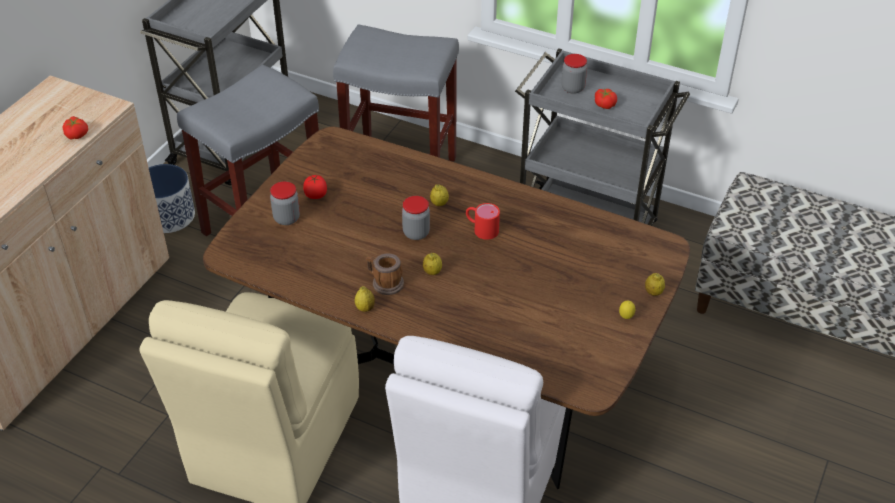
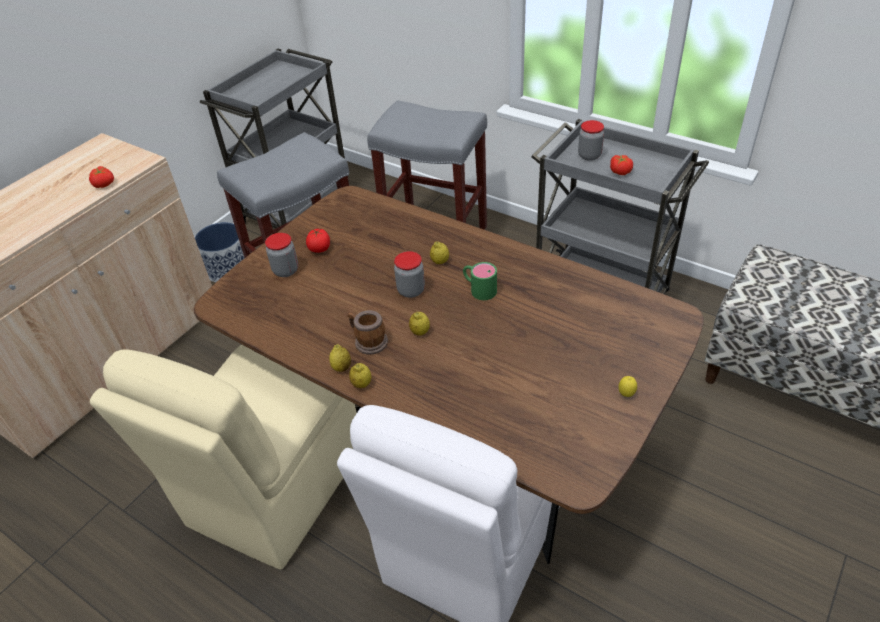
camera: 10 degrees right, 0 degrees up
(481, 229) = (479, 289): red mug -> green mug
(653, 292) = (659, 367): lemon -> lemon (361, 384)

